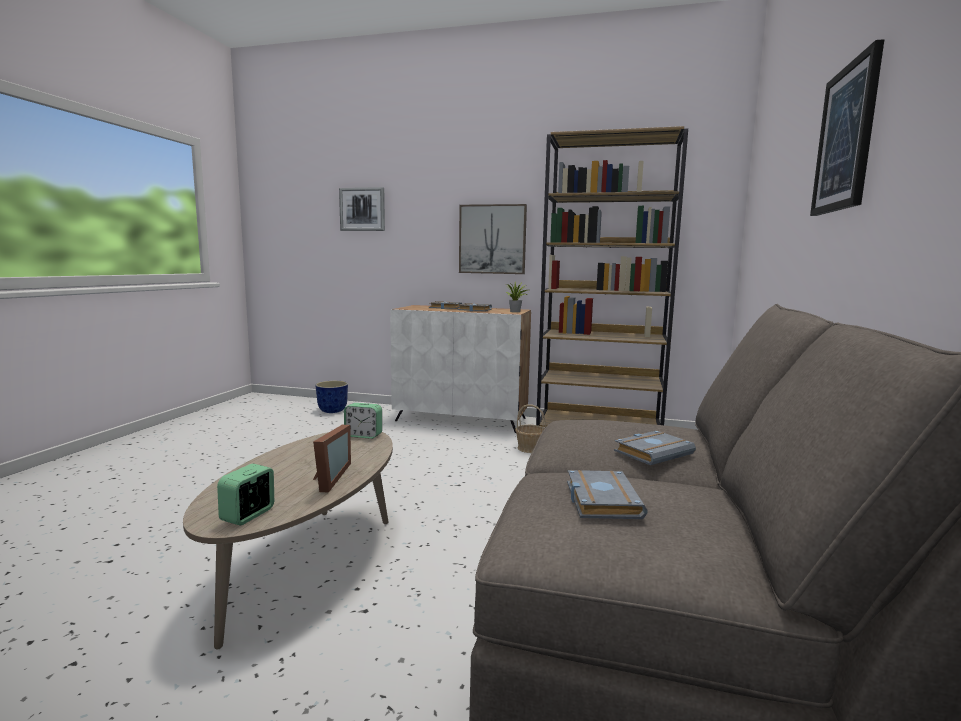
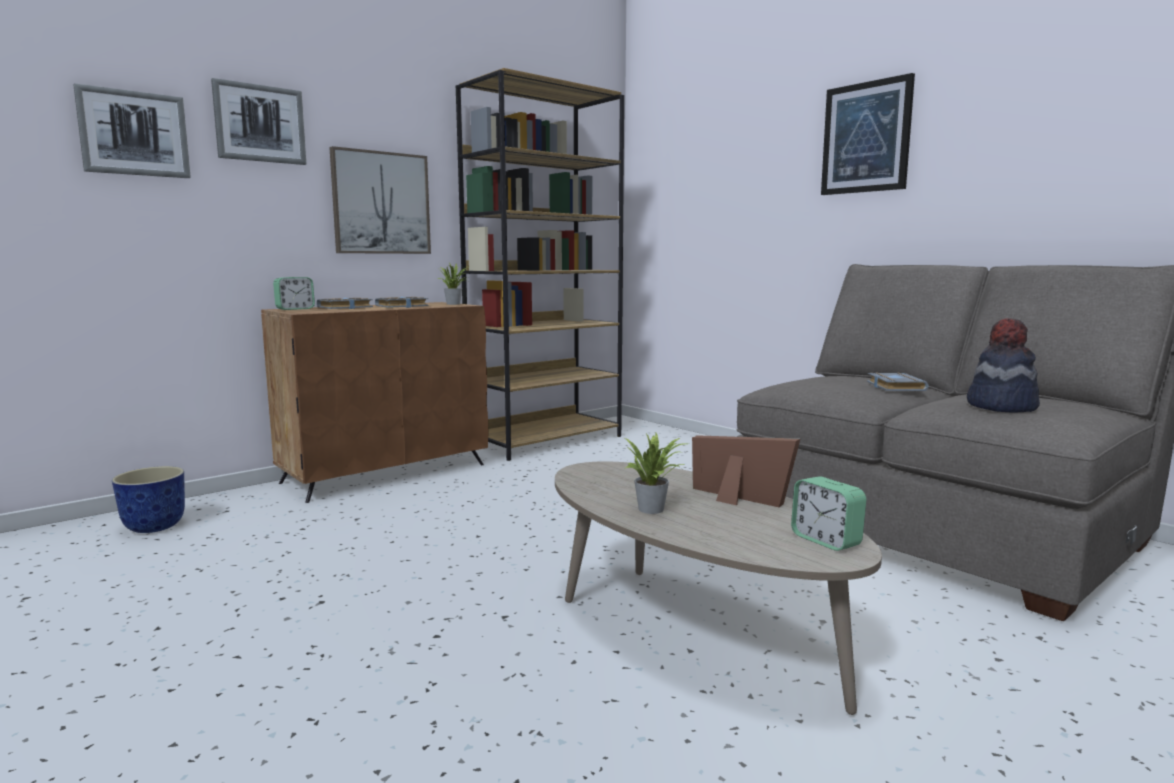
camera: 55 degrees left, 0 degrees up
(287, 461) = (654, 509): none -> potted plant
(363, 435) = (599, 469): alarm clock -> alarm clock (295, 309)
(421, 196) = (260, 124): none -> picture
(462, 419) = (386, 473): white cabinet -> brown cabinet
(530, 448) = (540, 472): basket -> none
(599, 500) = (1000, 406): grey book -> hat

